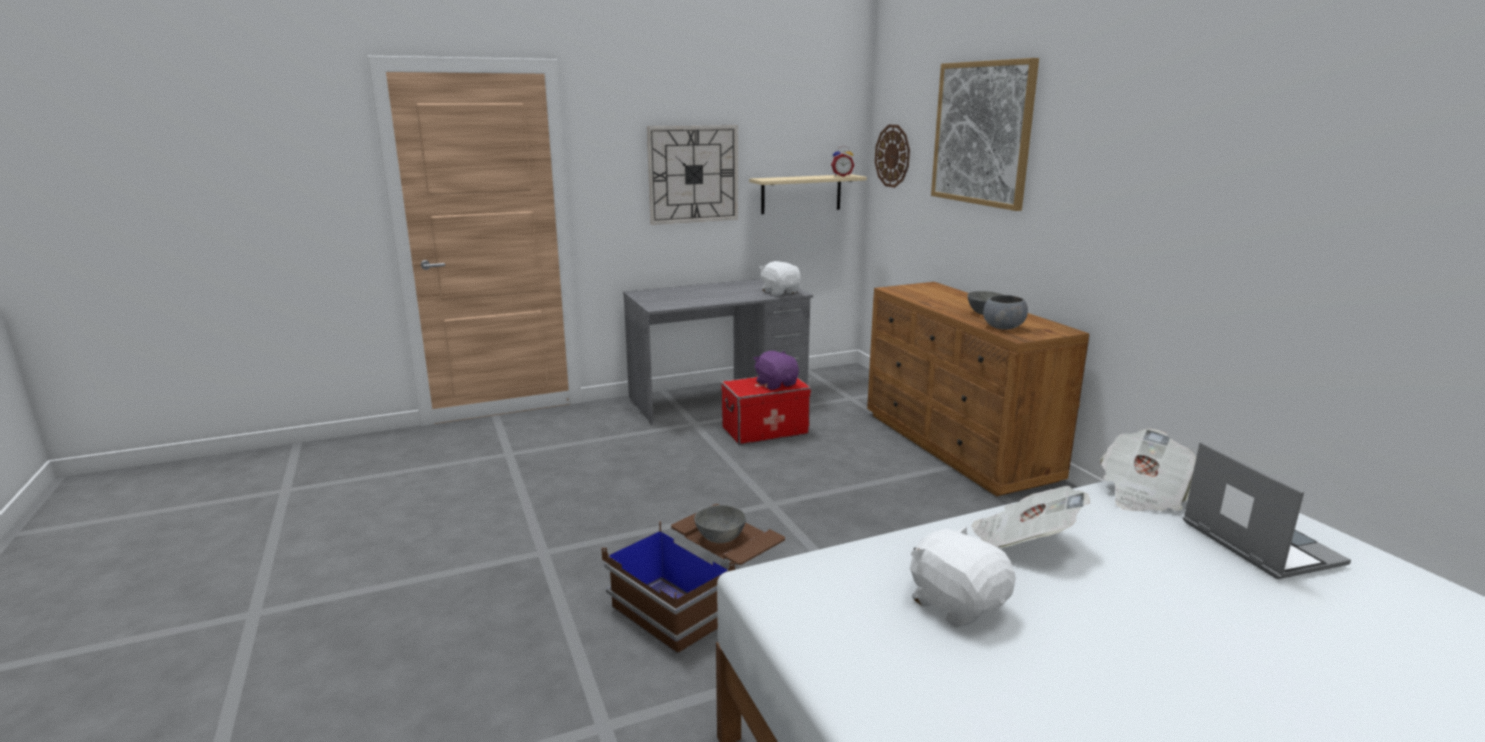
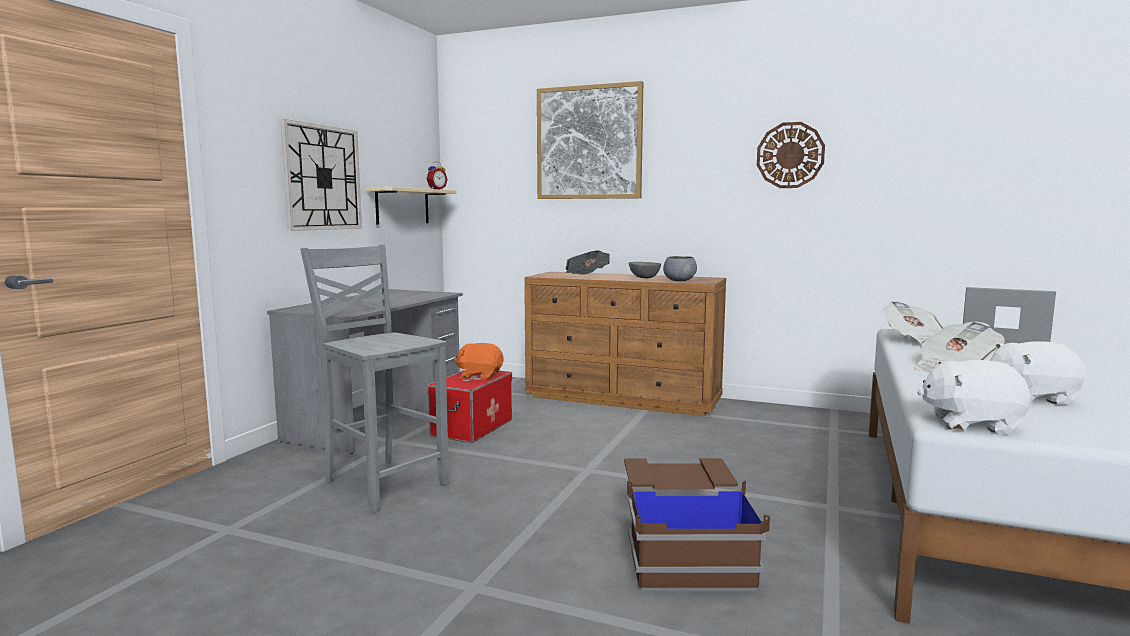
camera: 45 degrees left, 10 degrees down
(627, 455) = (383, 483): none -> grey chair
(719, 538) = (679, 479): grey bowl -> none
(776, 384) = (480, 376): purple plush toy -> orange plush toy
(780, 292) = (430, 294): white plush toy -> white plush toy (971, 423)
(892, 156) = (478, 171): wall clock -> wall clock (790, 155)
(935, 298) = (587, 276): none -> newspaper

